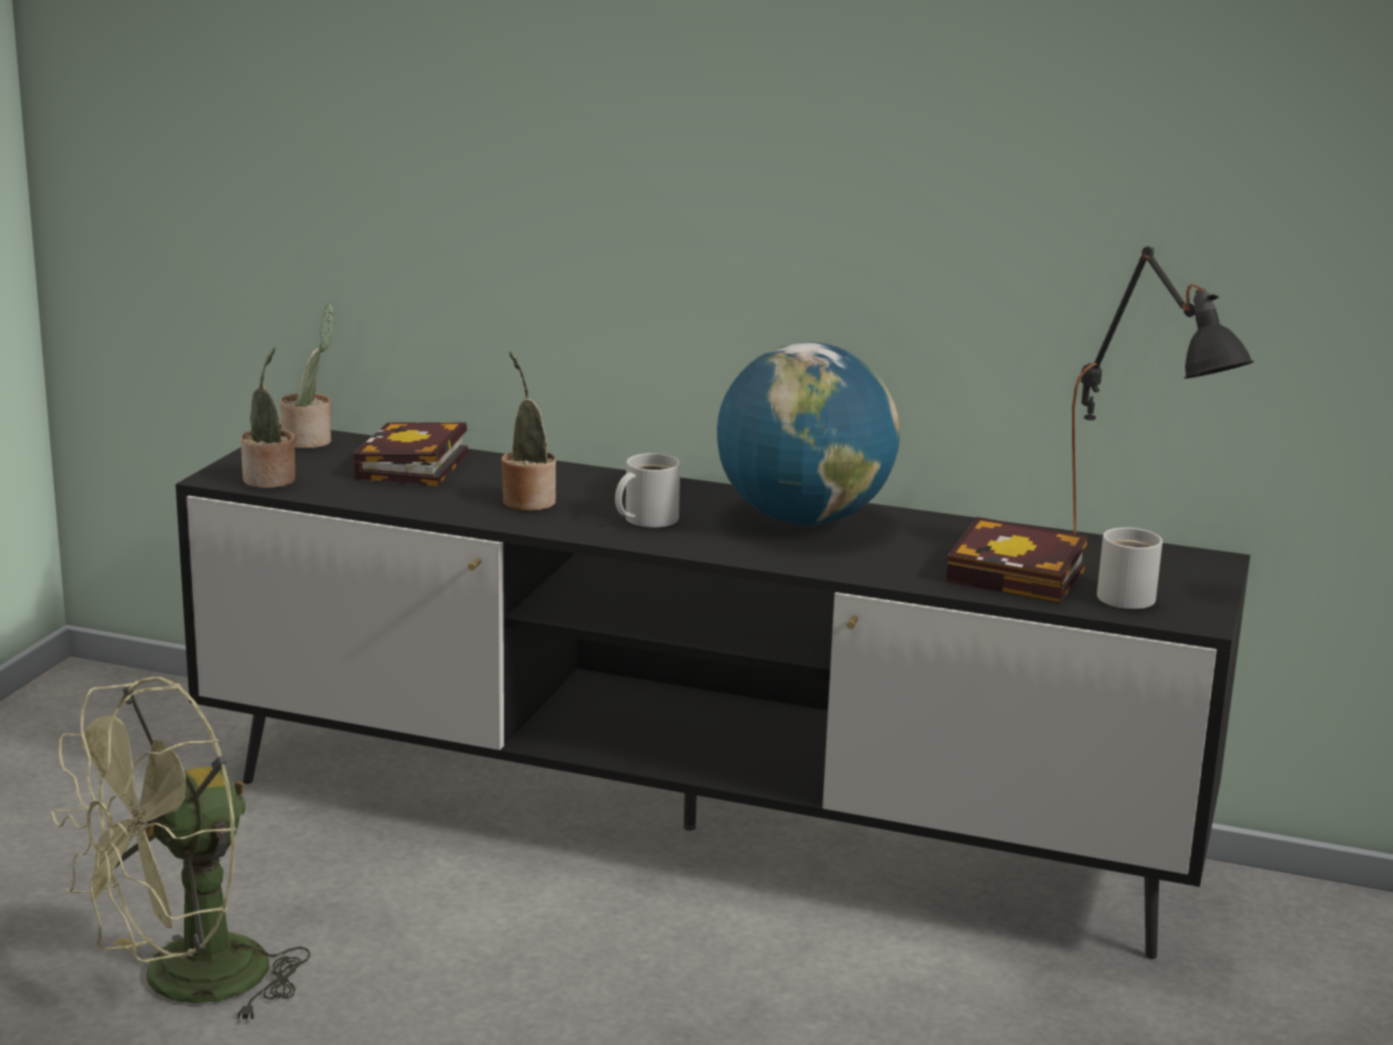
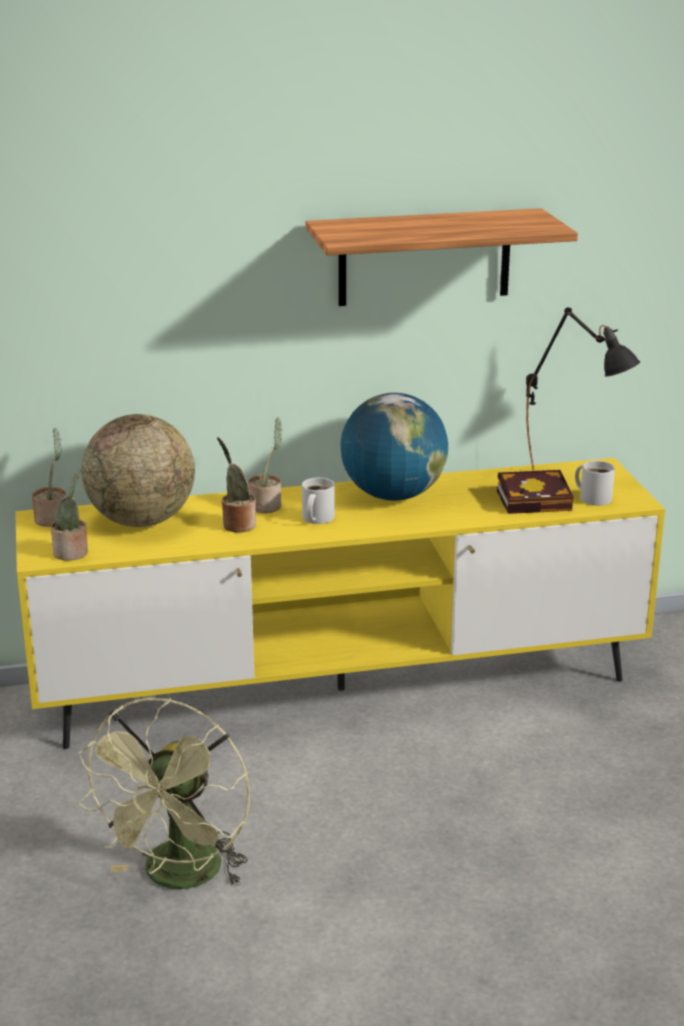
camera: 30 degrees left, 5 degrees up
(412, 468) = (142, 521): book -> globe
(603, 489) = (267, 505): none -> potted plant
(688, 828) = (341, 689): black tv stand -> yellow tv stand
(919, 126) = (424, 257): none -> shelf

